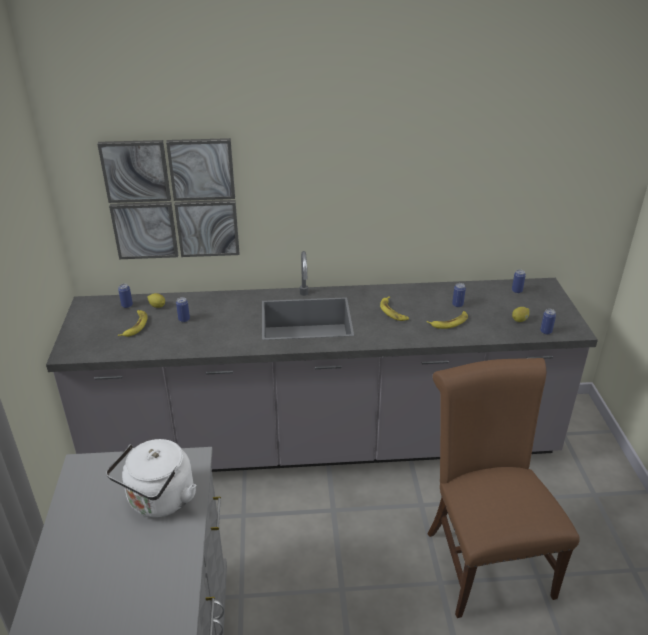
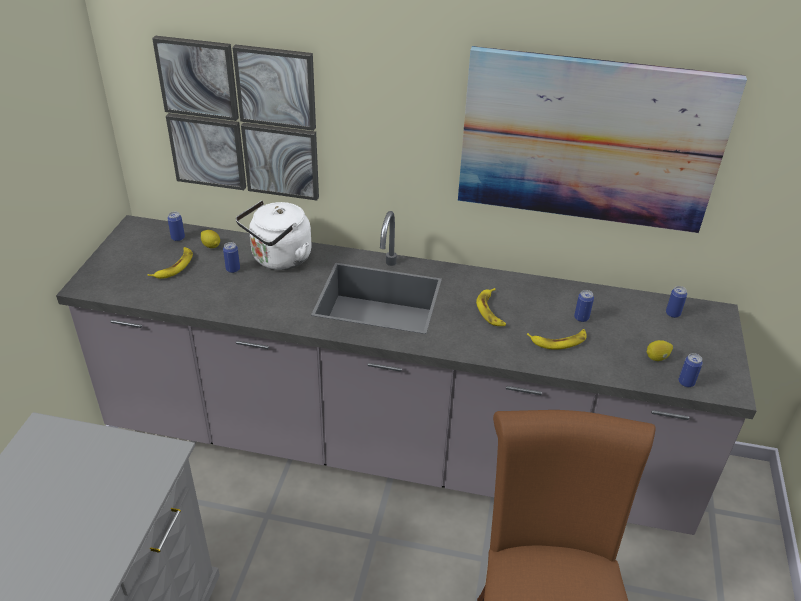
camera: 15 degrees right, 5 degrees up
(159, 501) = (102, 499): white kettle -> white kettle (279, 259)
(442, 174) = (589, 140): none -> picture

